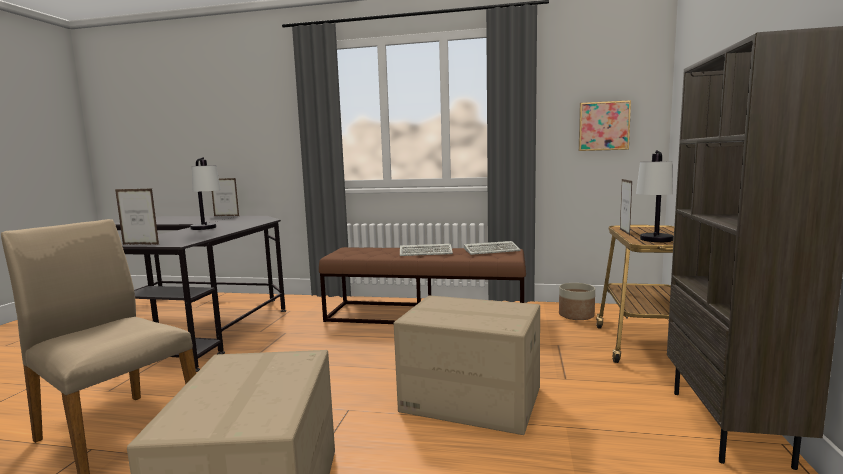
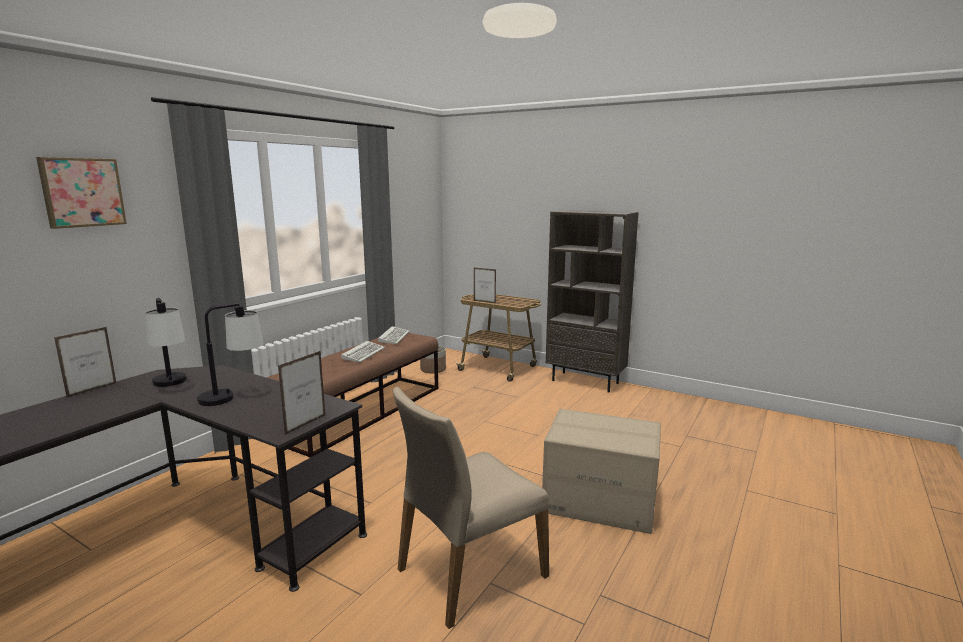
camera: 70 degrees left, 5 degrees up
(470, 400) = (523, 425): cardboard box -> none
(603, 126) = (416, 226): picture -> picture (82, 192)
(654, 242) = (519, 304): table lamp -> table lamp (172, 385)

